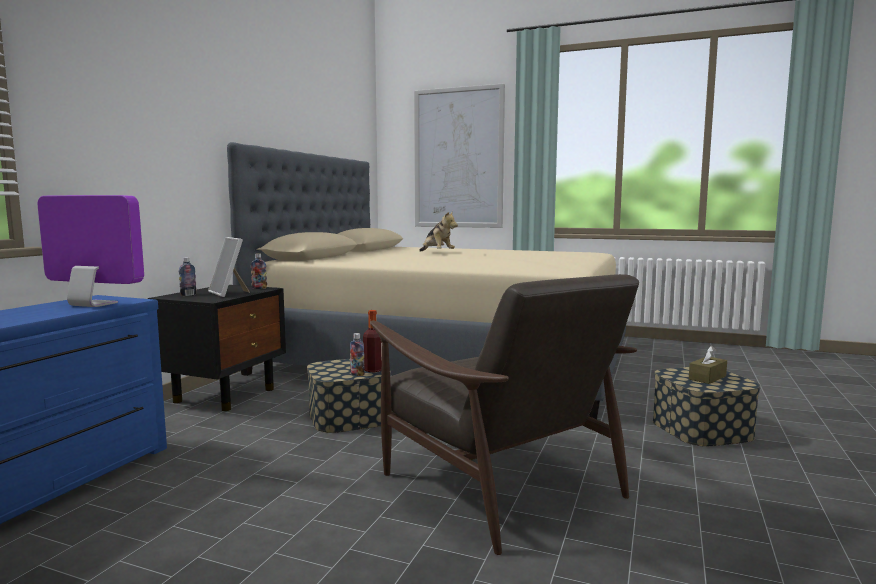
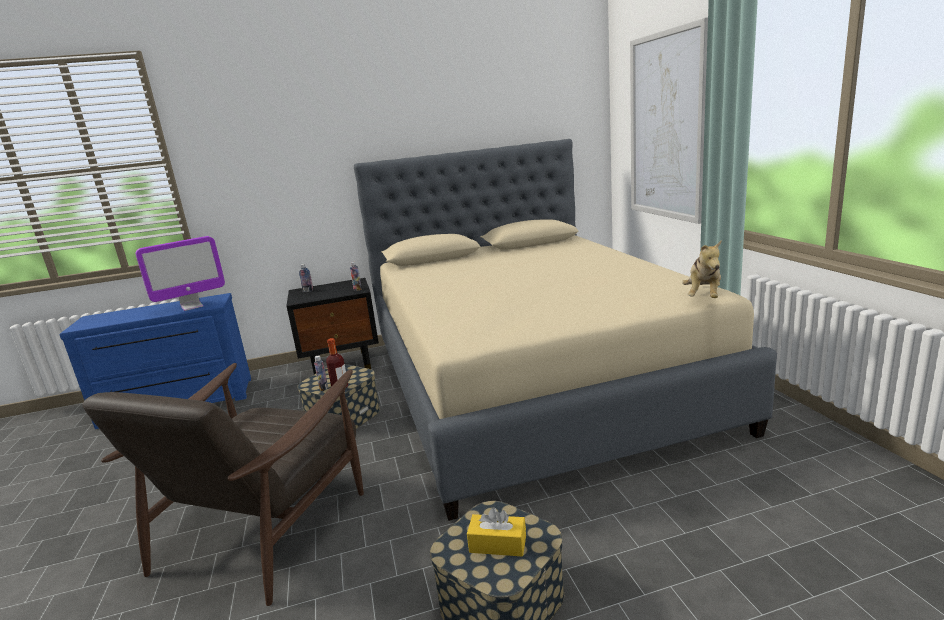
camera: 55 degrees right, 10 degrees up
(93, 305) = (192, 306): monitor -> monitor turned 75 degrees clockwise
(229, 293) = (326, 293): picture frame -> none
(437, 253) = (539, 265): plush toy -> plush toy (703, 297)
(707, 377) = (498, 544): brown tissue box -> yellow tissue box

